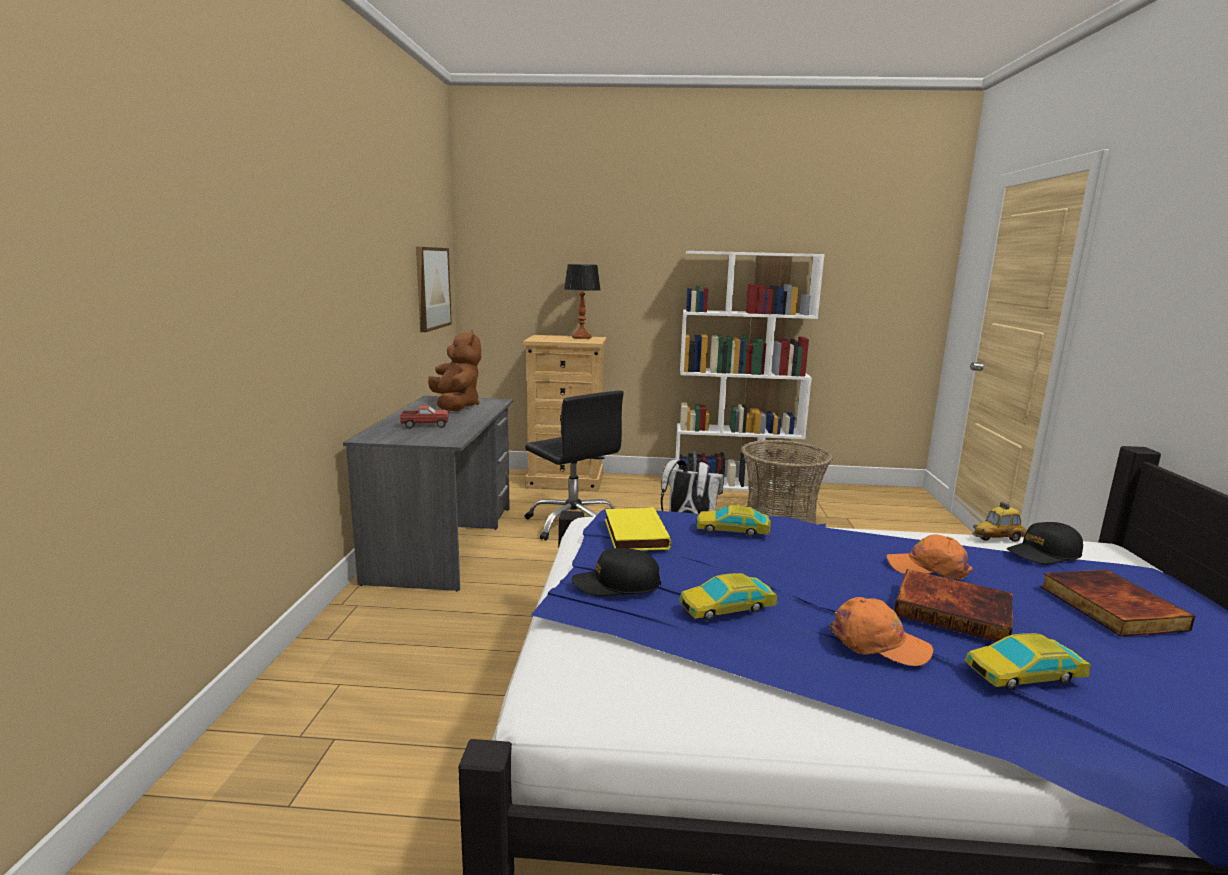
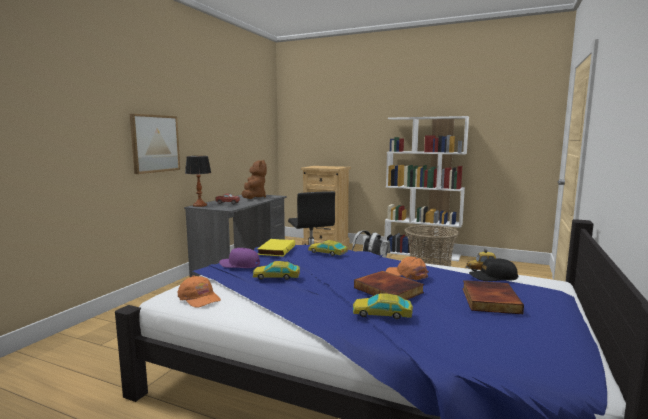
camera: 20 degrees right, 5 degrees down
(432, 288) = (258, 141): picture -> picture (155, 143)
(581, 337) = (335, 166): table lamp -> table lamp (200, 205)
(616, 584) = (239, 265): black cap -> purple cap
(878, 642) = (326, 295): orange cap -> orange cap (199, 298)

